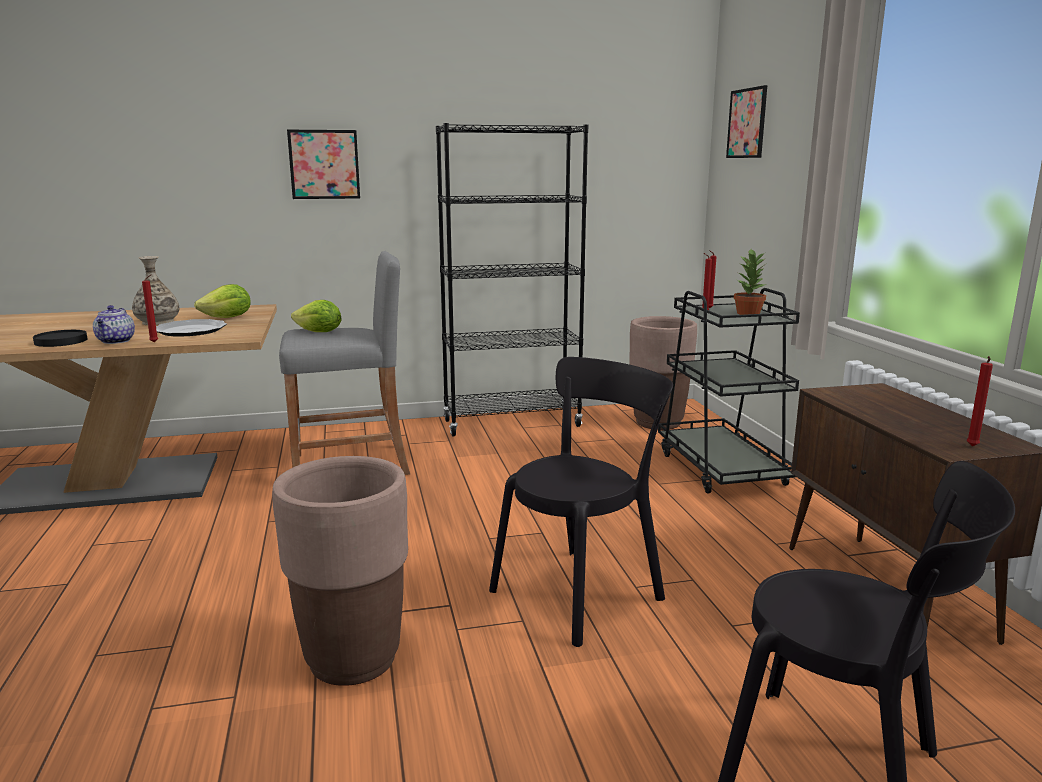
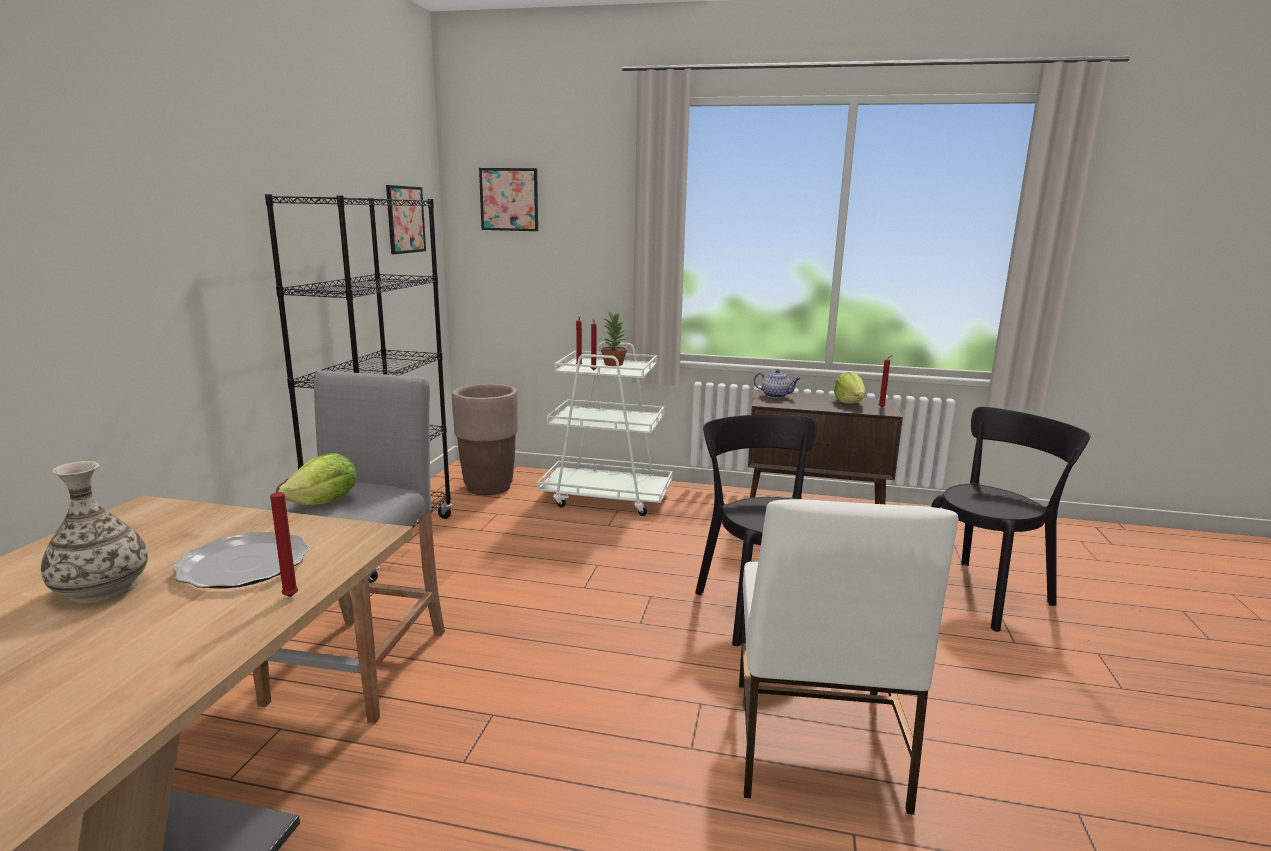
camera: 65 degrees left, 0 degrees up
(61, 341) = (103, 692): black plate -> none
(116, 341) = (217, 630): teapot -> teapot (776, 396)
(228, 318) = (192, 533): lettuce -> lettuce (849, 402)
(324, 164) = (128, 253): picture -> picture (405, 219)
(352, 659) = (814, 744): brown planter -> white chair
(721, 468) = (607, 497): black cart -> white cart

